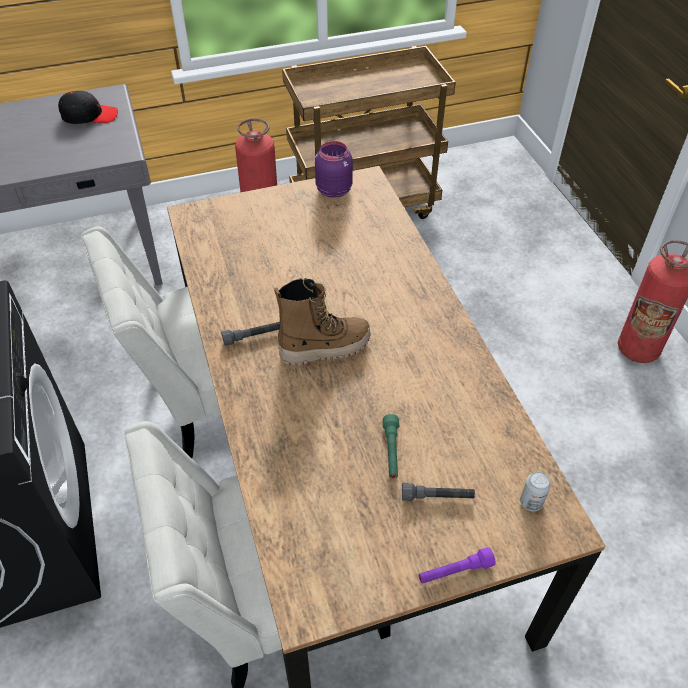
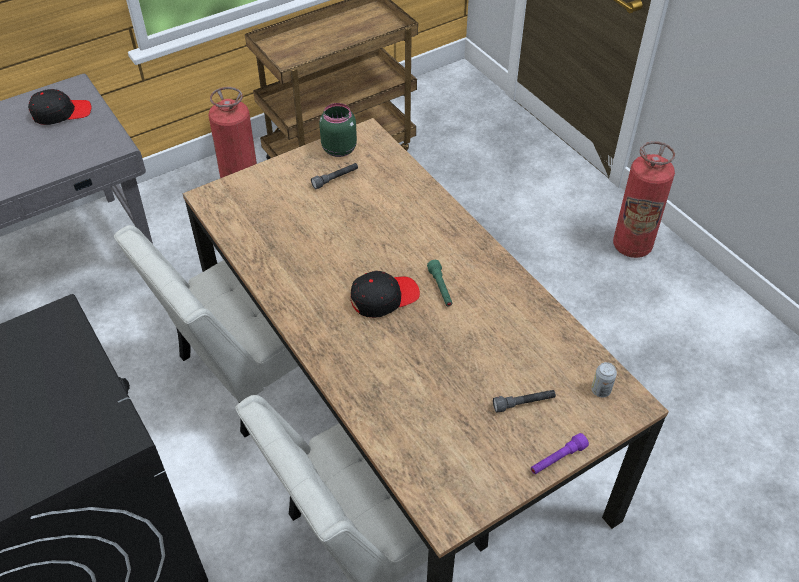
camera: 15 degrees left, 0 degrees up
(253, 336) = (315, 301): grey flashlight -> grey flashlight (335, 179)
(325, 347) = (384, 297): boot -> black cap
(333, 190) = (338, 148): purple jar -> green jar
(391, 451) = (473, 374): green flashlight -> green flashlight (440, 288)

